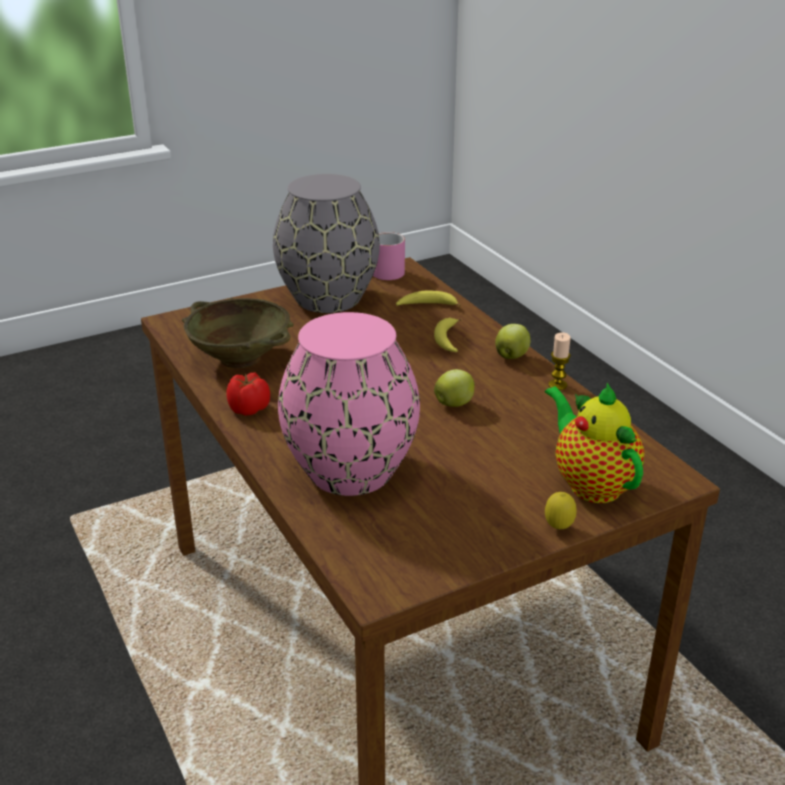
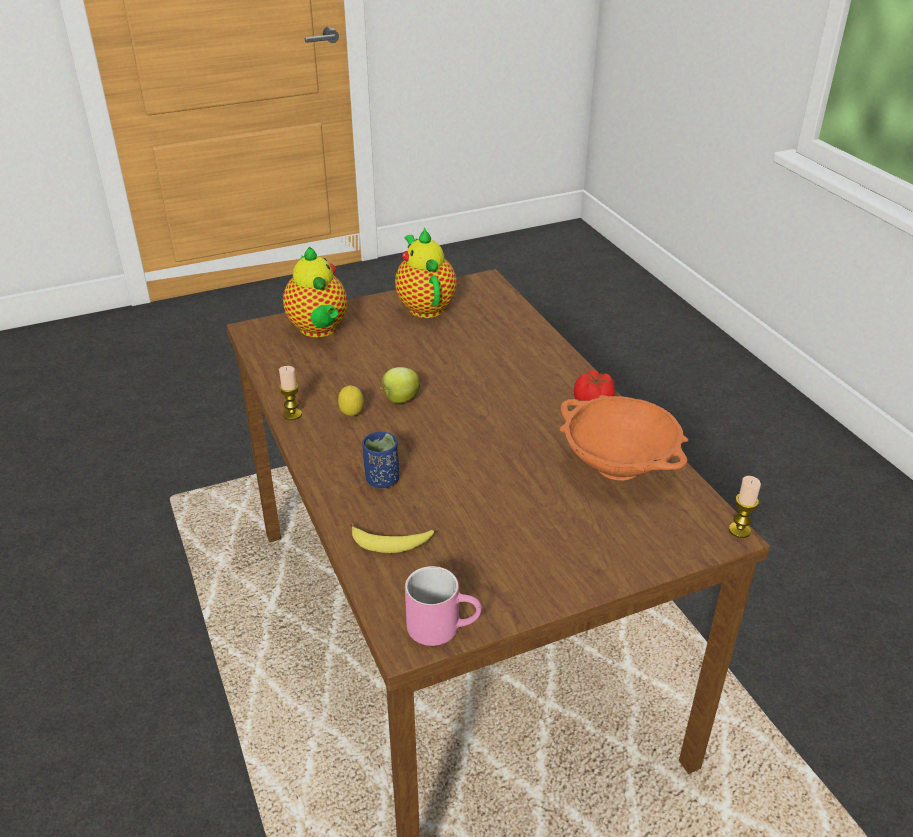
camera: 175 degrees left, 5 degrees up
(159, 323) = (739, 530): none -> candle
(240, 358) = (618, 466): beige bowl -> orange bowl
(328, 298) = (524, 569): grey vase -> none
(352, 470) = (497, 347): pink vase -> none
(447, 340) = (382, 480): banana -> blue cup
(462, 532) = (425, 306): none -> teapot
(511, 356) = (320, 452): apple -> none
(558, 528) = (359, 305): lemon -> lemon (352, 415)

